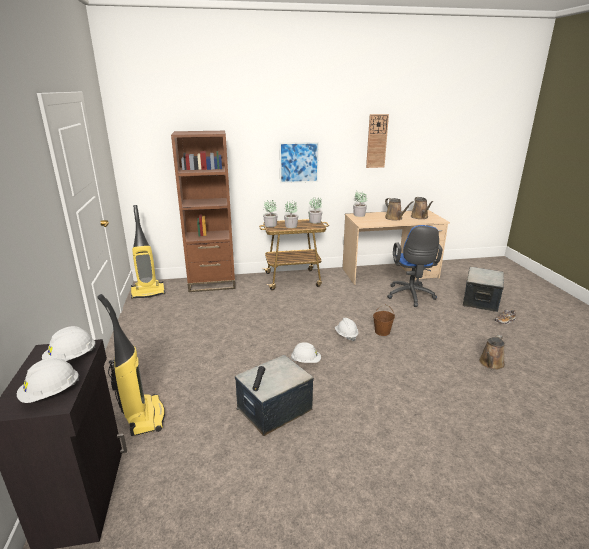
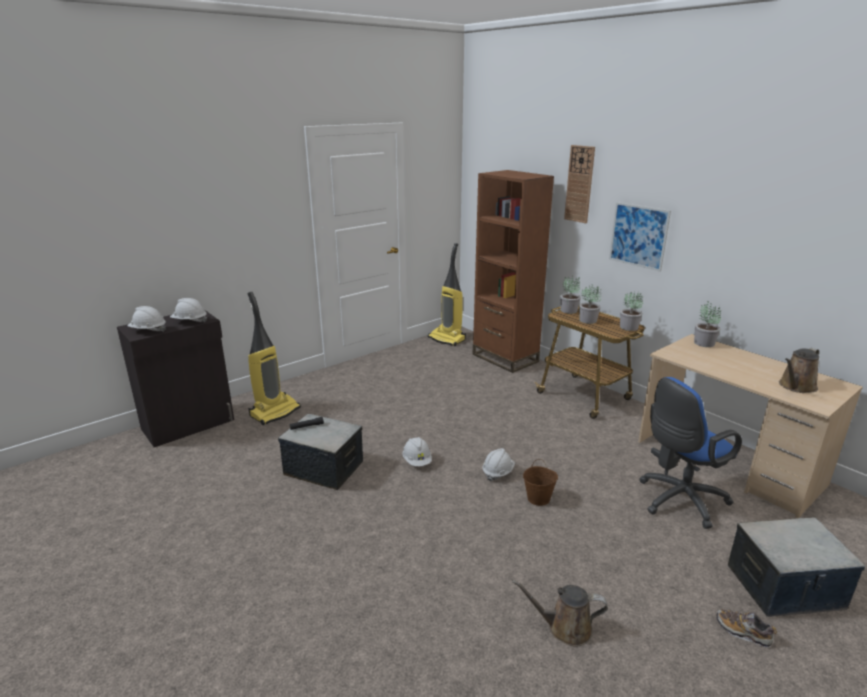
camera: 60 degrees right, 0 degrees up
(377, 141) = (771, 227): wall clock -> wall clock (579, 184)
(394, 218) = (743, 369): brown watering can -> none

